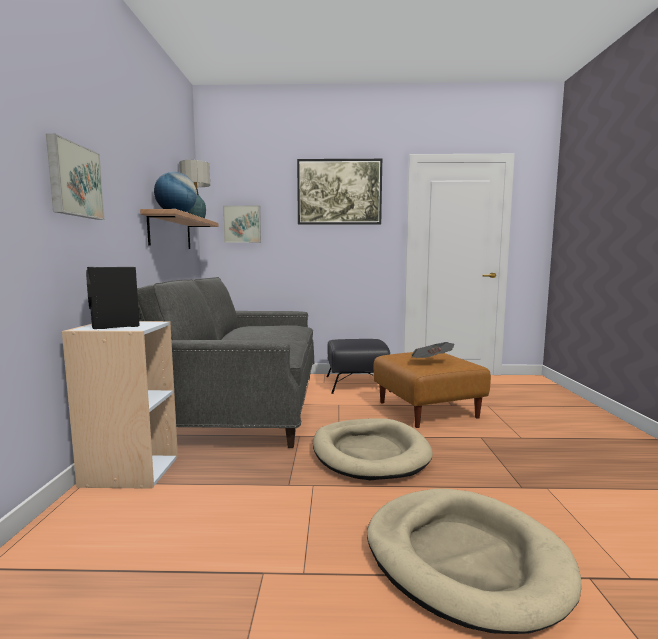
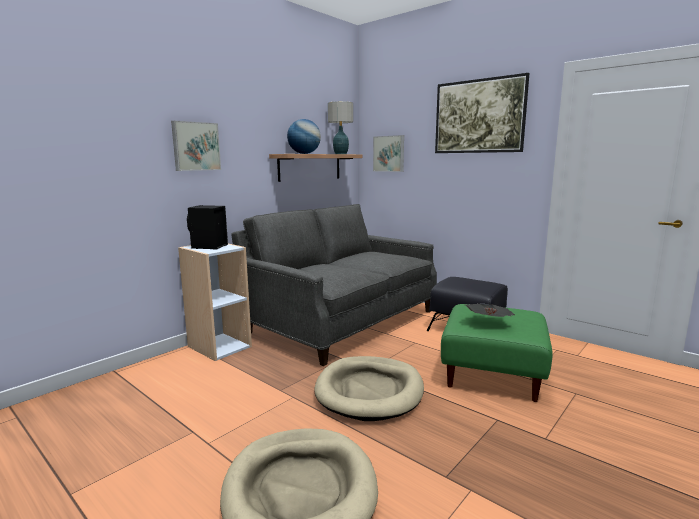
camera: 40 degrees right, 5 degrees up
(428, 410) = (493, 374): brown ottoman -> green ottoman

